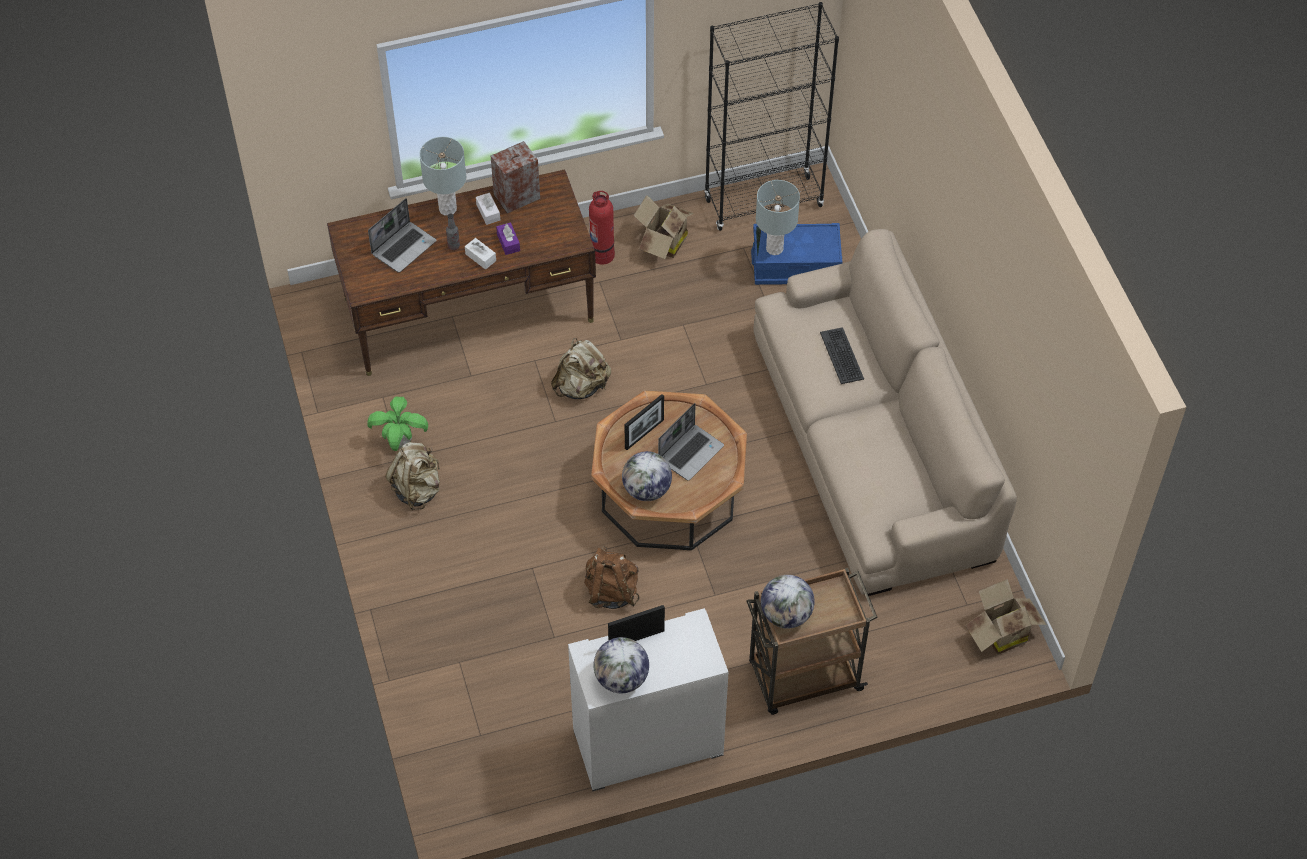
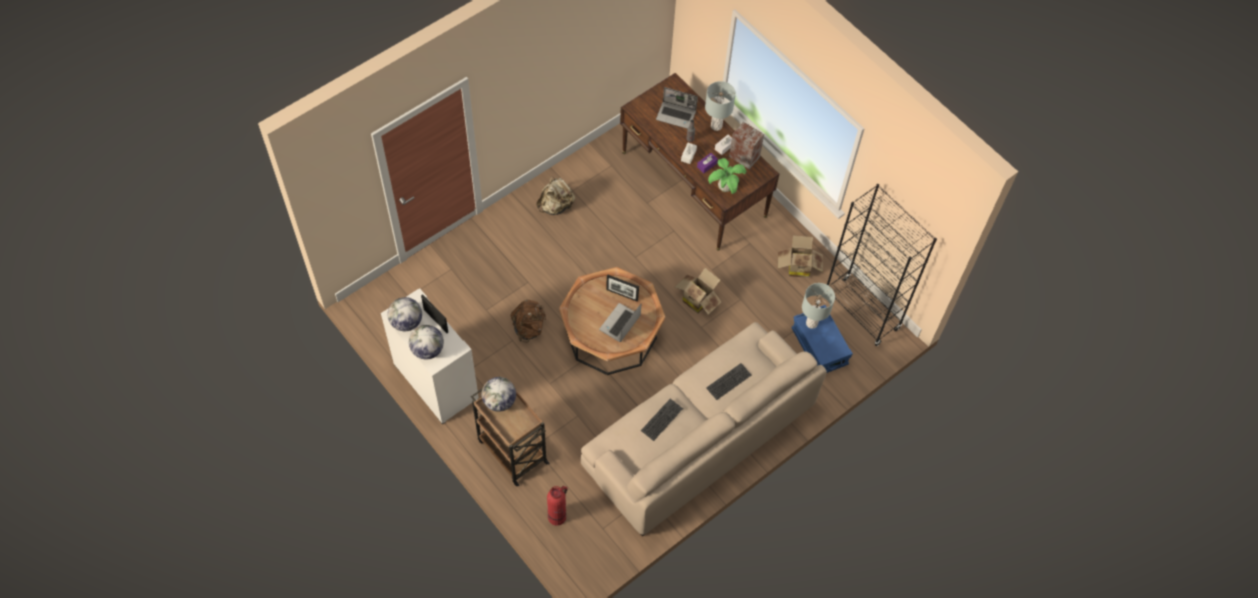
camera: 65 degrees right, 5 degrees up
(401, 443) = (584, 186): potted plant -> potted plant (725, 188)
(581, 386) = (667, 261): beige backpack -> none
(602, 254) = (772, 237): fire extinguisher -> fire extinguisher (557, 516)
(647, 490) = (582, 310): globe -> globe (427, 350)
(690, 452) = (620, 324): laptop -> laptop turned 105 degrees clockwise
(868, 450) = (662, 420): none -> keyboard
(1000, 633) = (589, 554): cardboard box -> cardboard box (697, 299)

